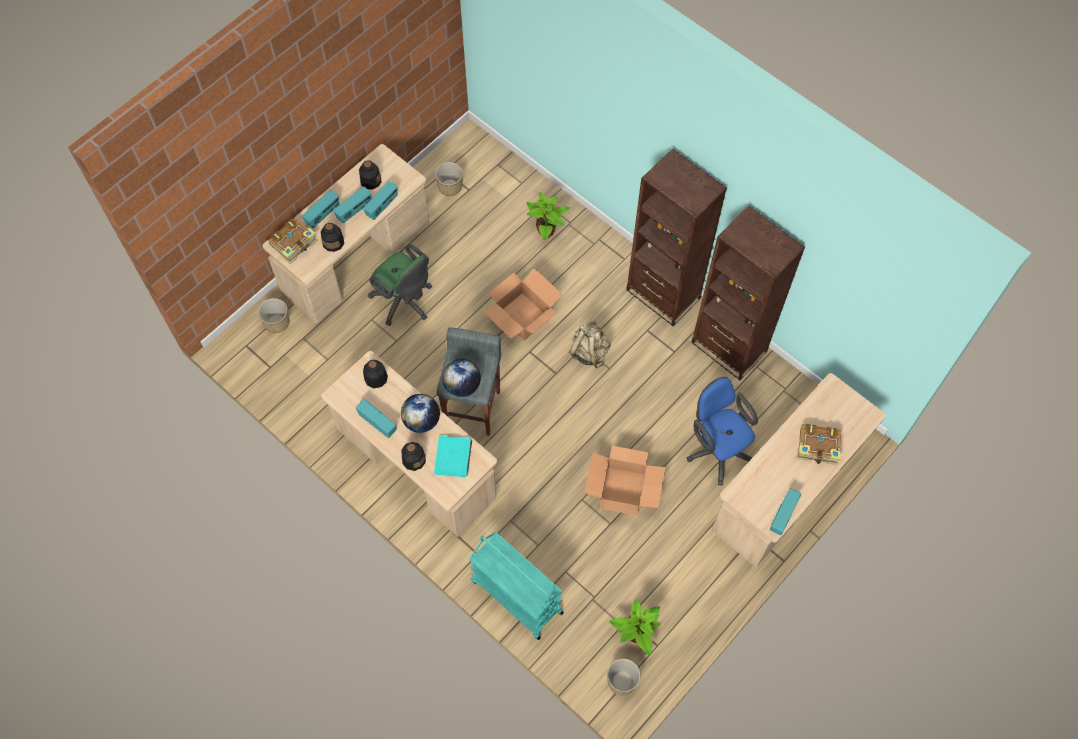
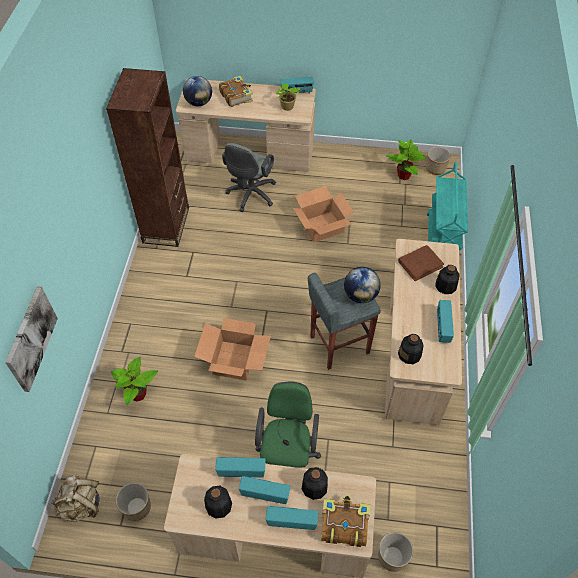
camera: 125 degrees left, 10 degrees down
(421, 421) = (413, 300): globe -> globe (199, 103)
(453, 457) = (420, 264): turquoise book -> brown book
(553, 87) = (30, 338): none -> picture
(589, 352) = (232, 300): beige backpack -> beige backpack (82, 505)
(663, 294) = (147, 283): brown bookcase -> none
(717, 449) = (250, 196): blue office chair -> grey office chair
(761, 488) = (287, 107): none -> potted plant

